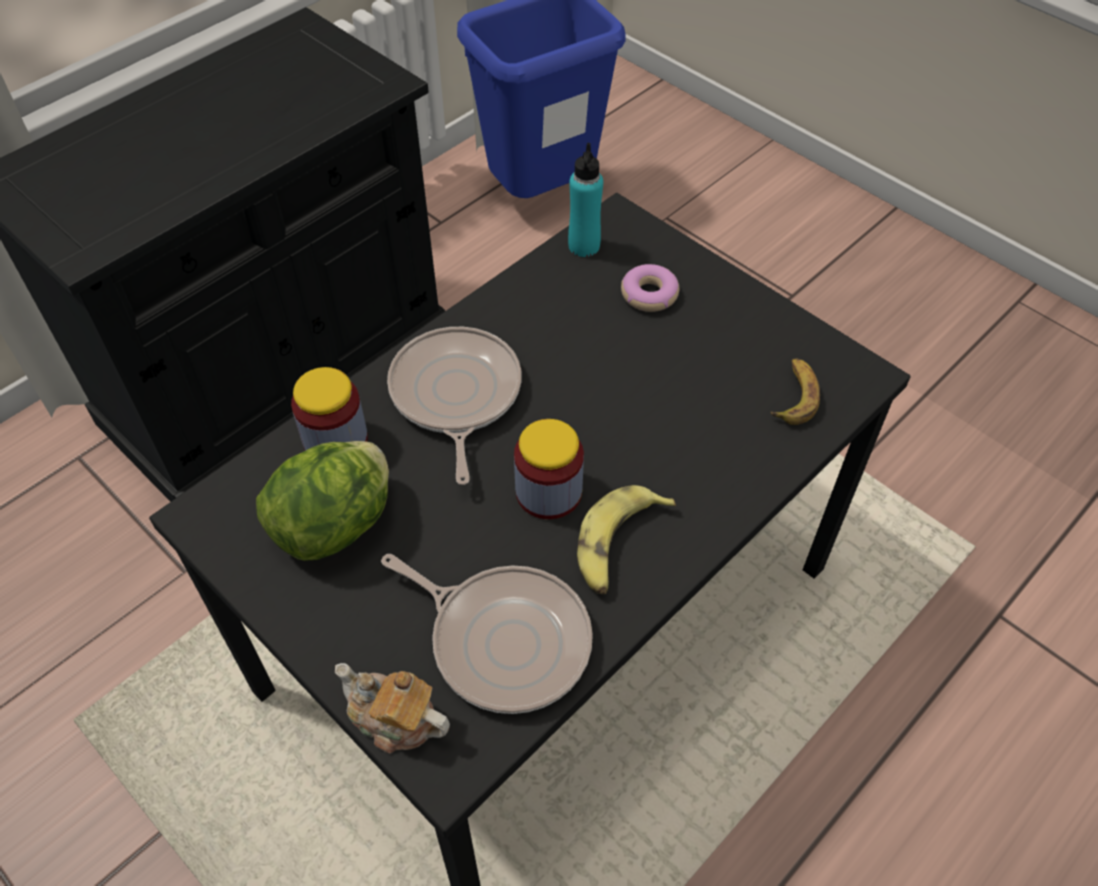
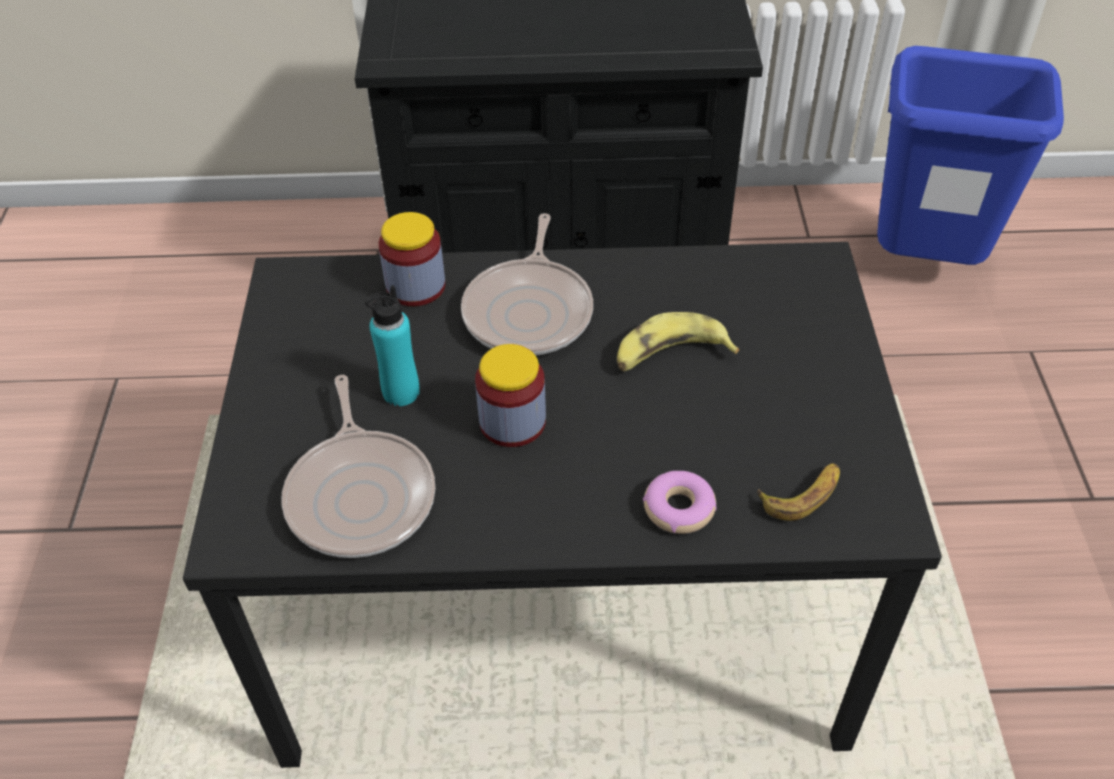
camera: 45 degrees right, 5 degrees down
(336, 524) = (351, 340): lettuce -> none
(394, 720) = (237, 487): teapot -> none
(455, 395) = (530, 311): frying pan -> frying pan turned 150 degrees clockwise
(584, 246) = (764, 266): turquoise bottle -> turquoise bottle (401, 392)
(618, 545) = (515, 495): banana -> banana (670, 355)
(649, 294) = (773, 335): donut -> donut (678, 508)

